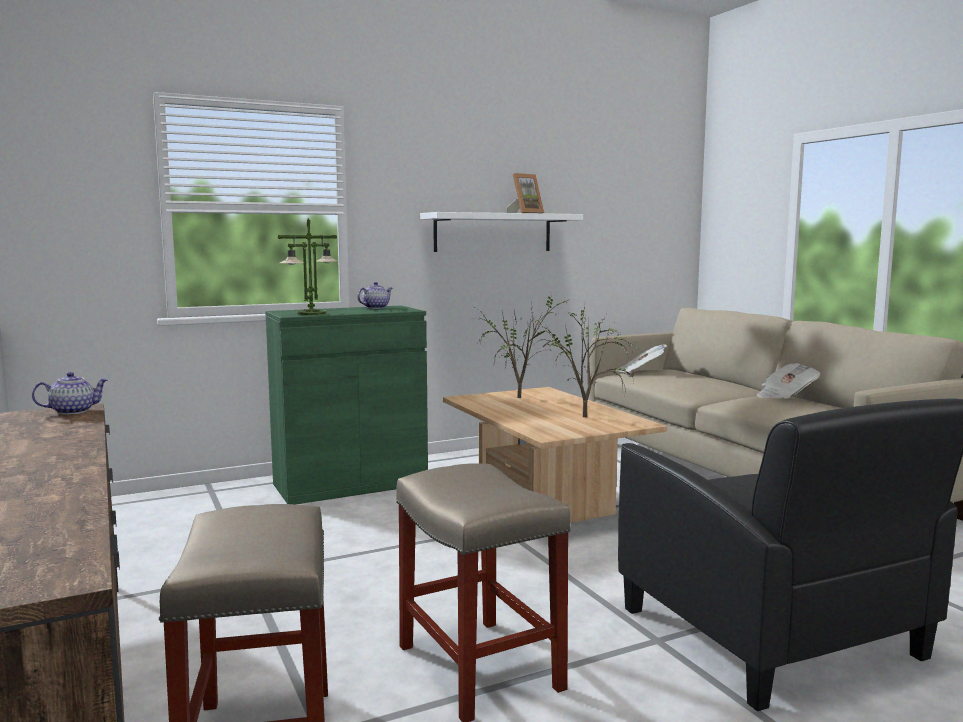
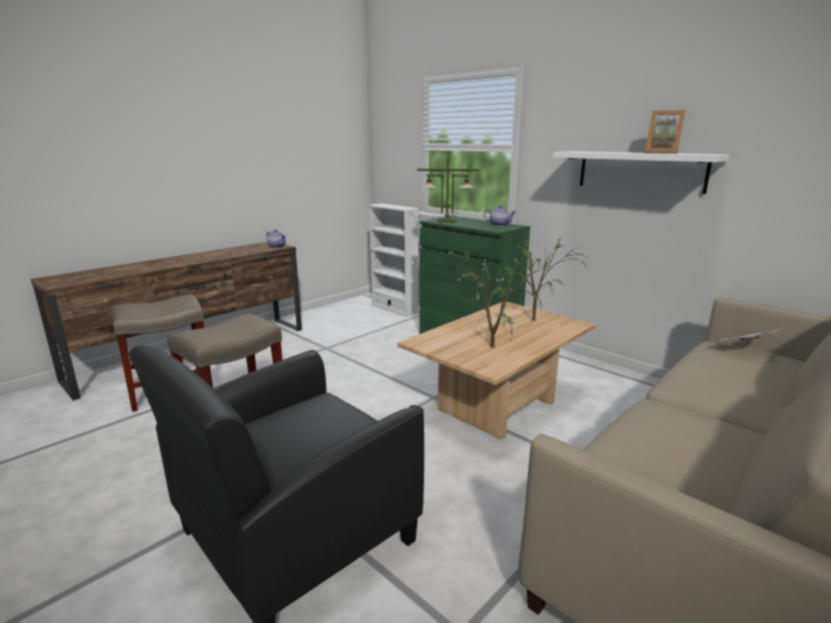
camera: 70 degrees right, 10 degrees up
(149, 505) = (394, 308): none -> white bookcase
(785, 396) = (732, 439): newspaper -> none

